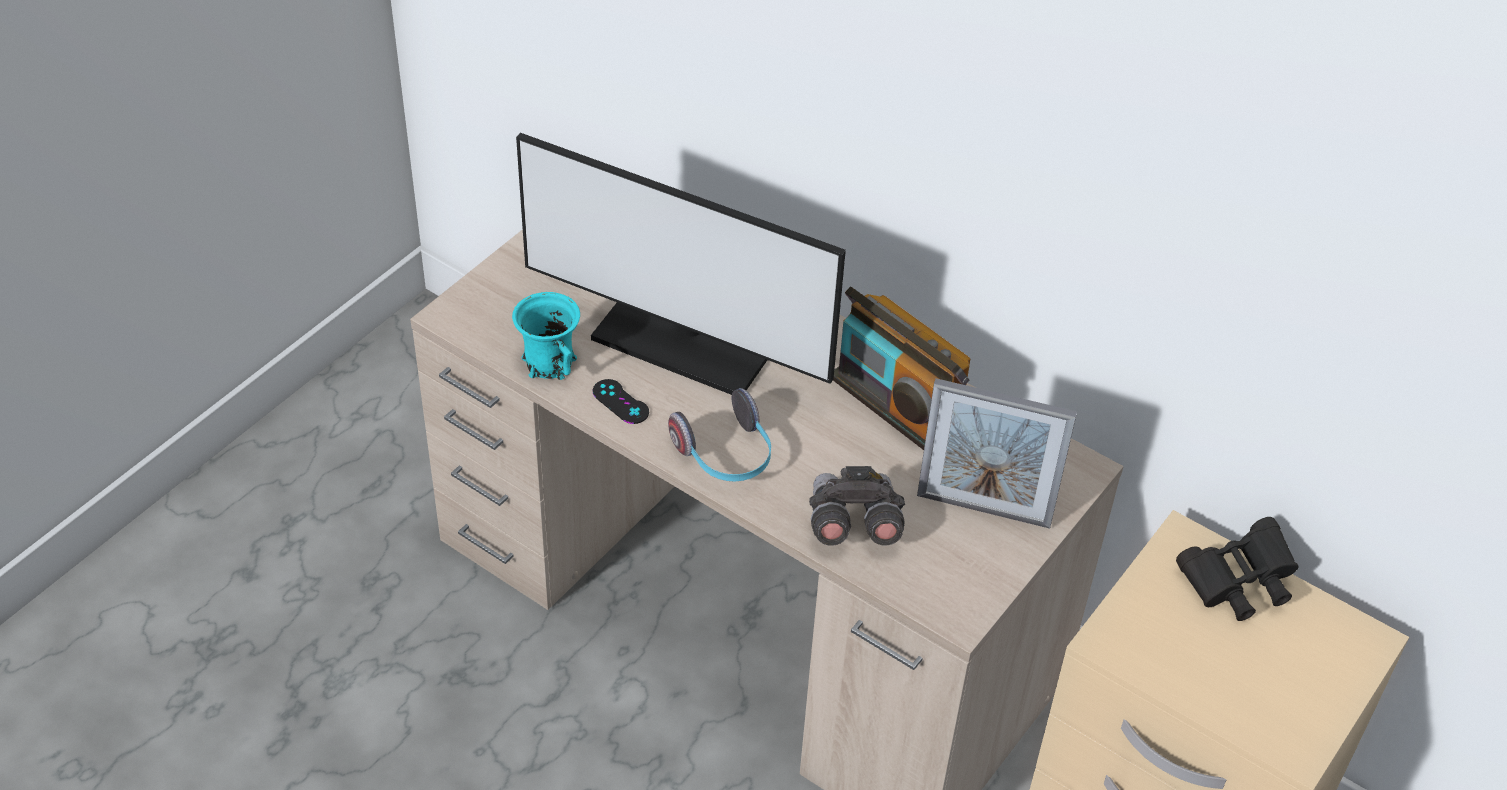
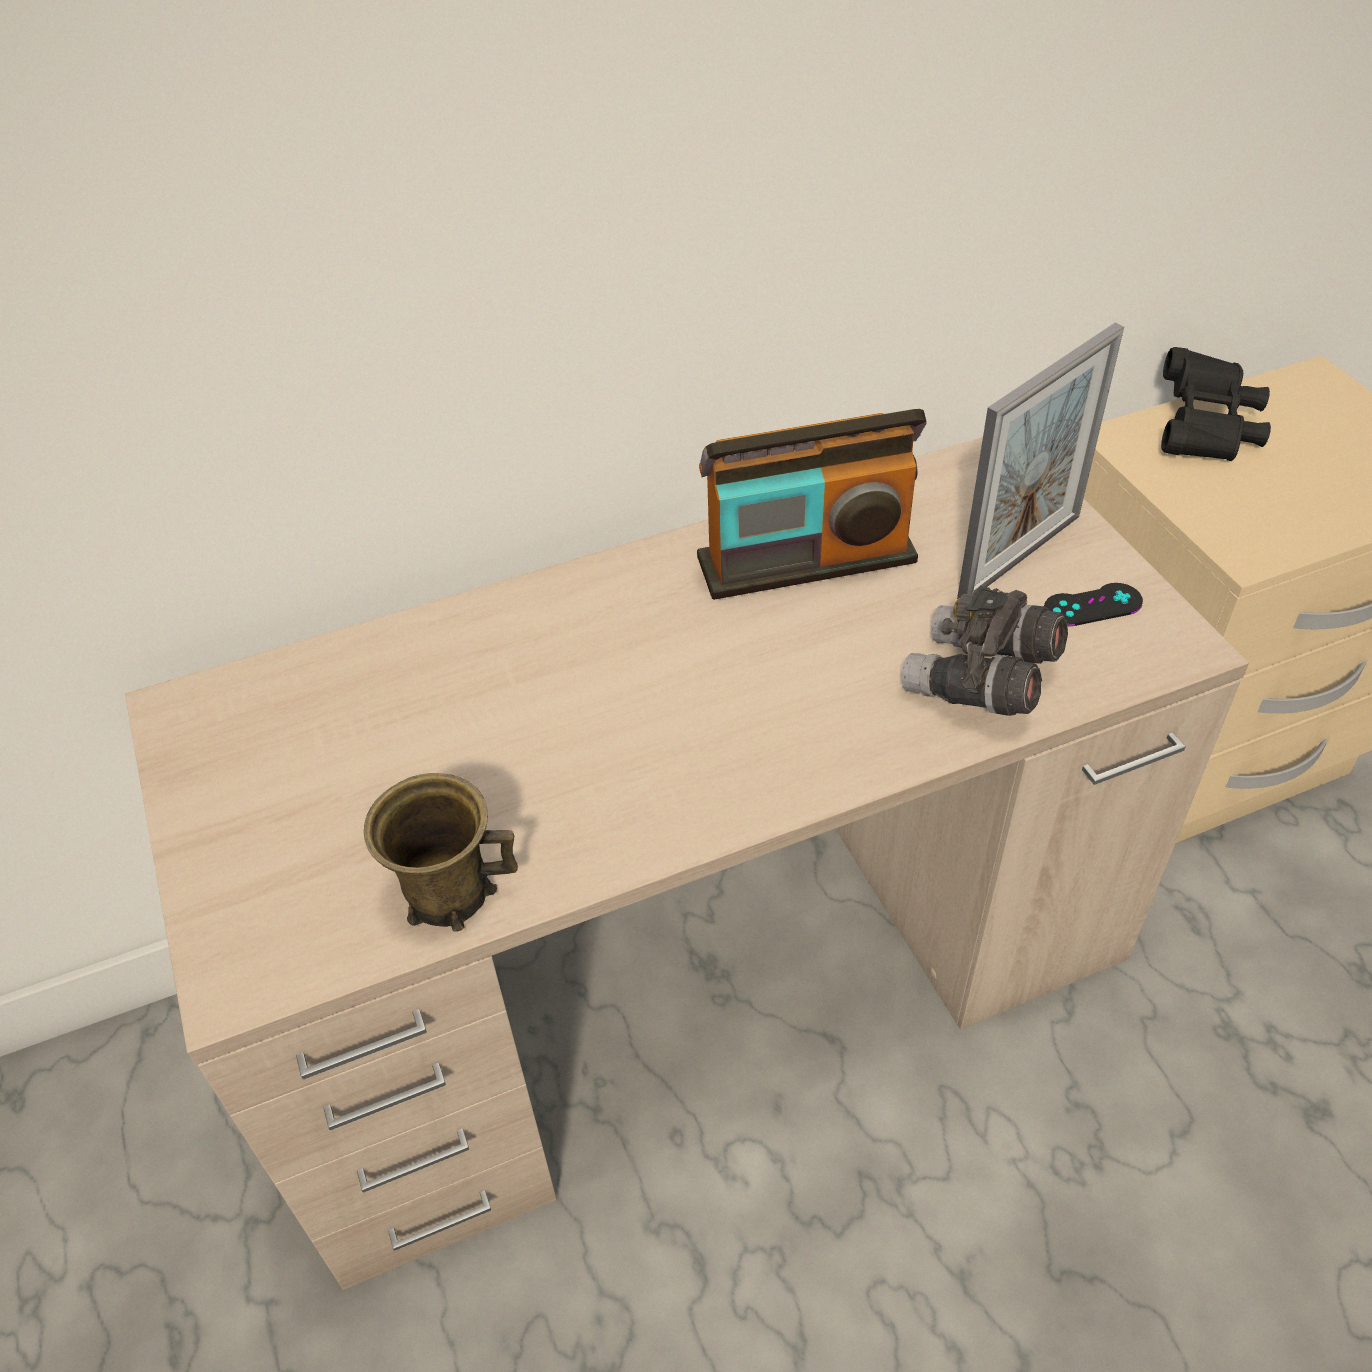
camera: 55 degrees left, 0 degrees up
(550, 362) = (448, 891): turquoise mug -> brown mug
(620, 402) = (594, 836): black game controller -> black game controller (1092, 605)
(683, 344) = (538, 718): monitor -> none
(726, 455) = (780, 759): headphones -> none

